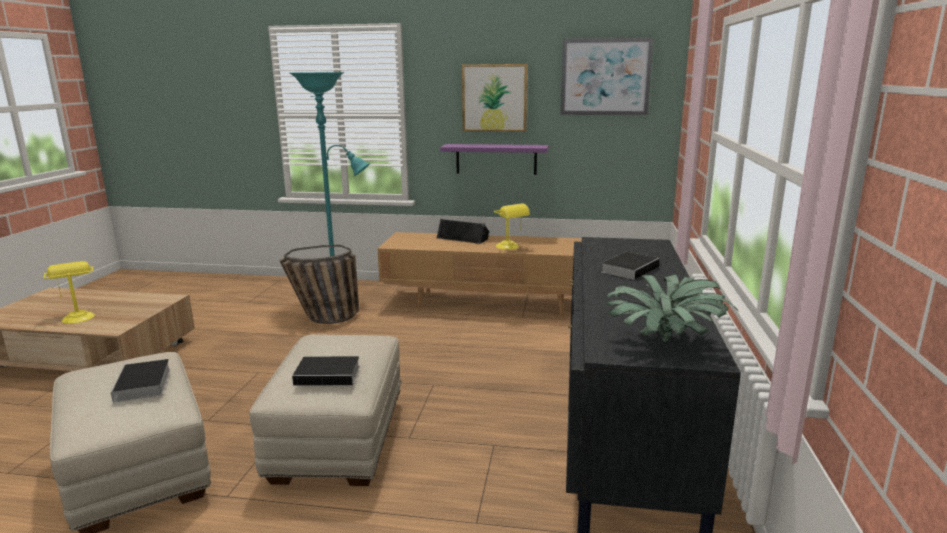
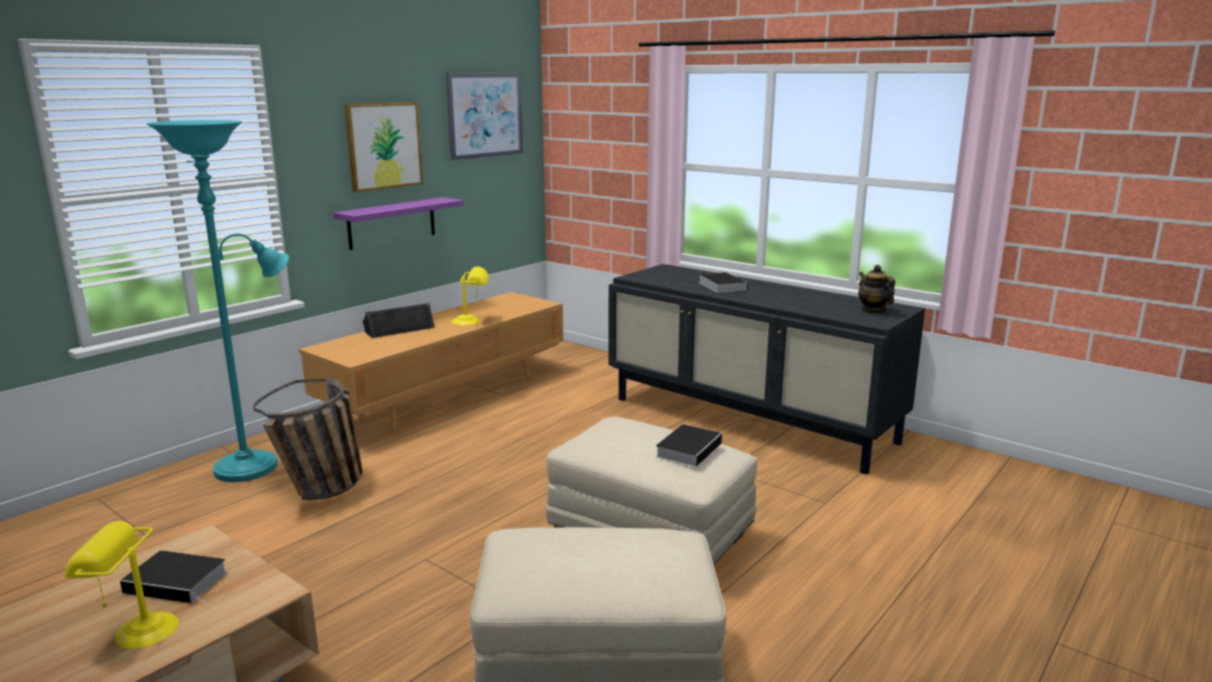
camera: 60 degrees left, 0 degrees up
(143, 385) = (612, 542): book -> book (179, 582)
(662, 344) = (873, 310): potted plant -> teapot

